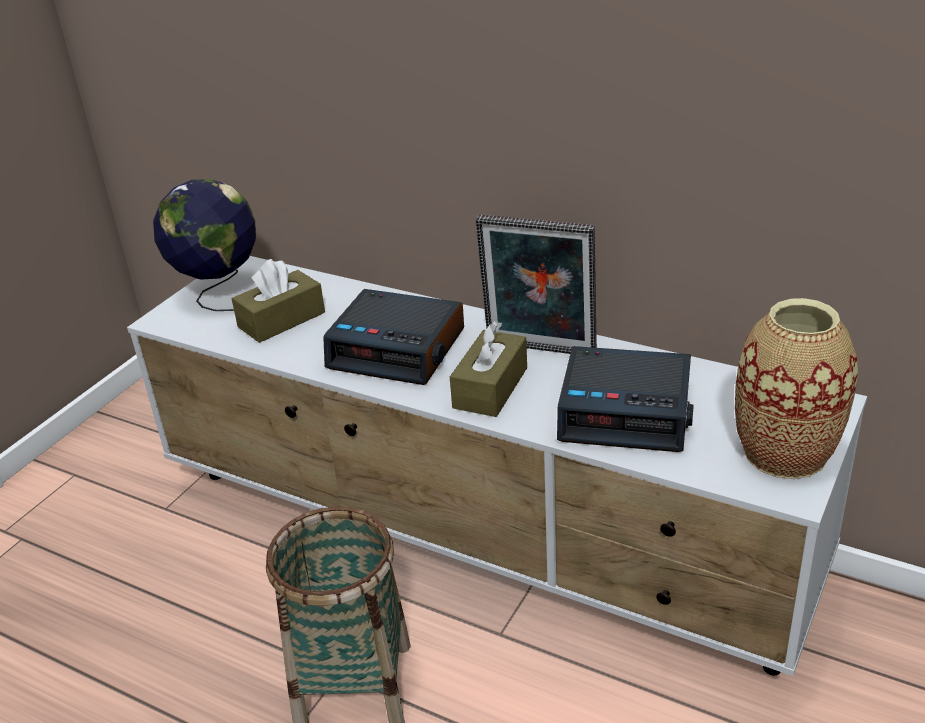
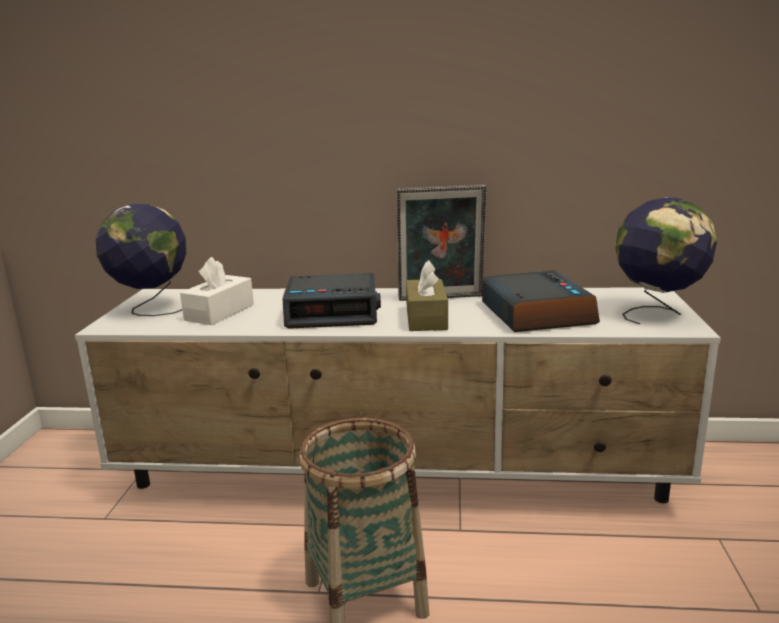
camera: 25 degrees left, 15 degrees down
(281, 320) = (219, 312): brown tissue box -> white tissue box
(626, 411) = (535, 313): alarm clock -> alarm clock turned 90 degrees counterclockwise
(785, 452) = (657, 314): vase -> globe

